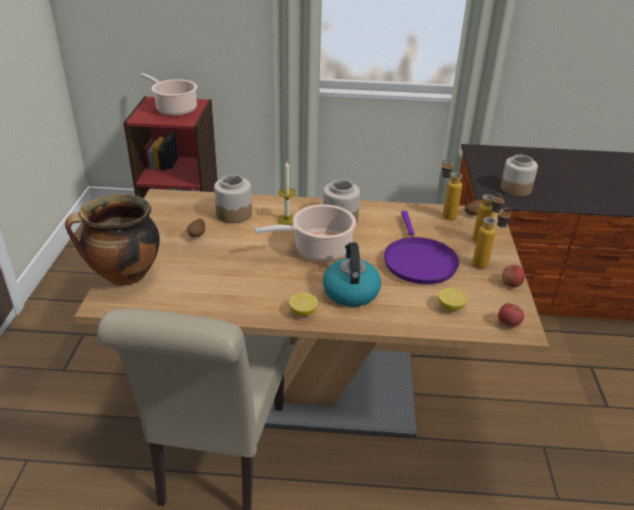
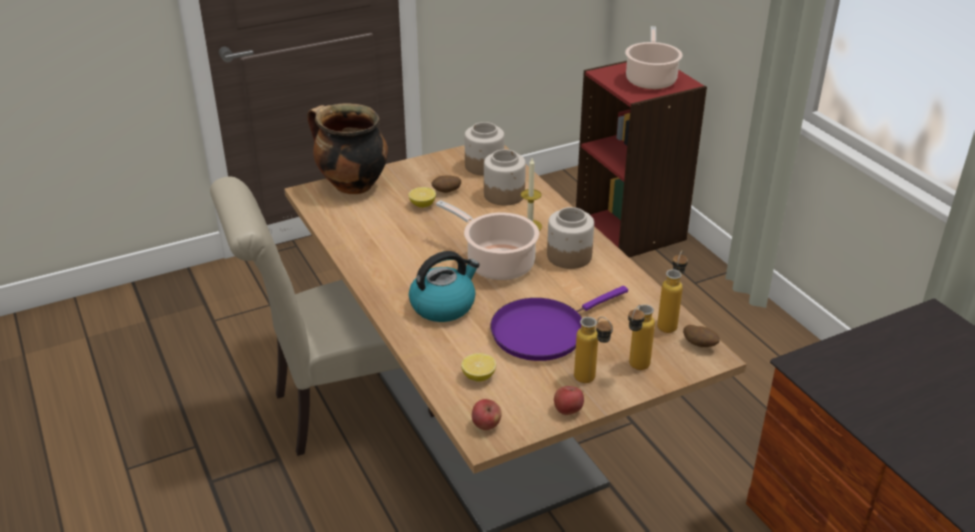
camera: 60 degrees right, 0 degrees up
(303, 312) = (385, 290): lemon -> lemon (422, 205)
(515, 189) = (863, 379): jar -> jar (484, 166)

